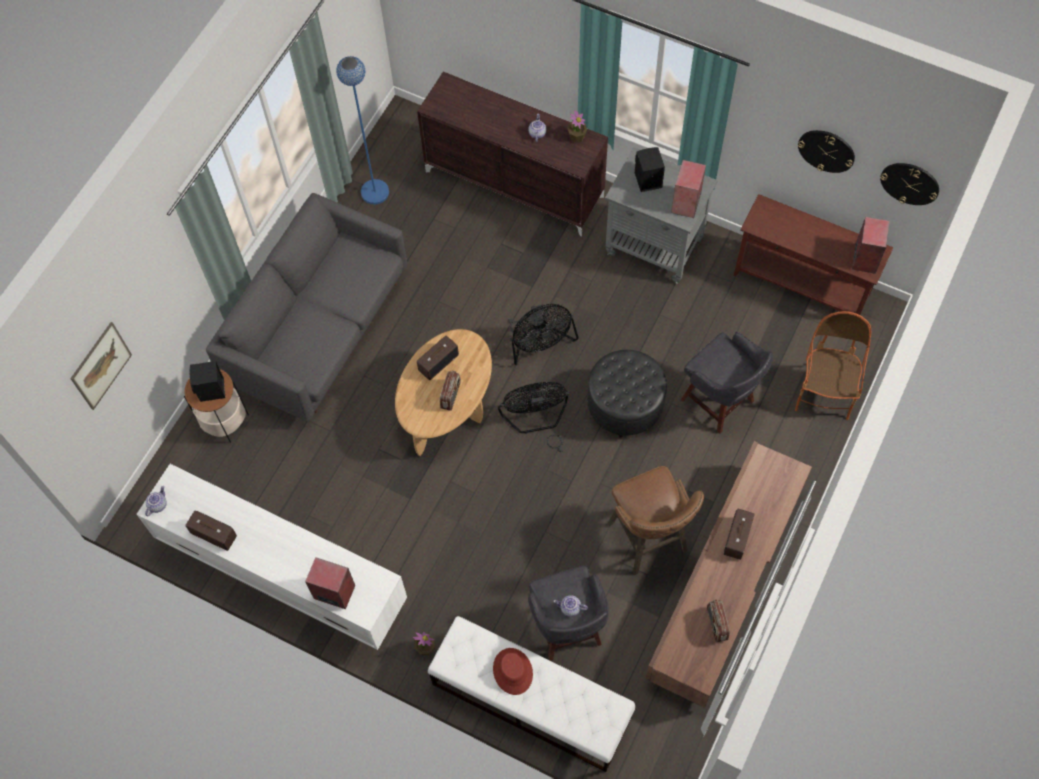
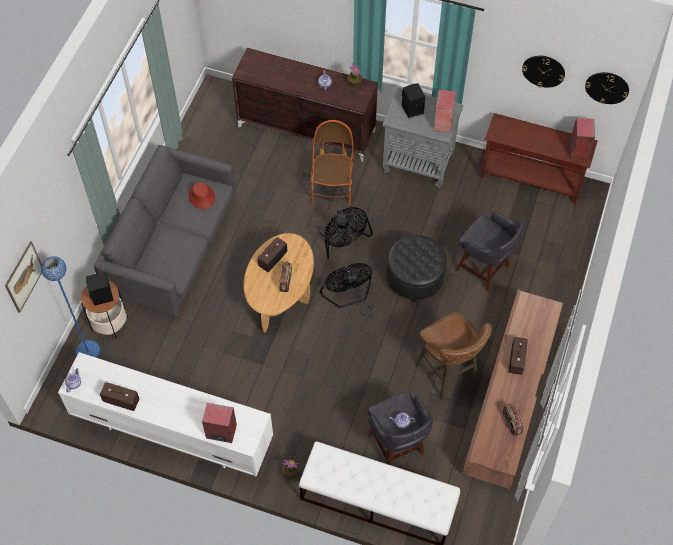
camera: 10 degrees left, 5 degrees down
(375, 192) = (201, 145): blue floor lamp -> blue floor lamp (88, 352)
(512, 671) = (364, 476): red hat -> red hat (201, 197)
(824, 391) = (560, 253): armchair -> armchair (332, 188)

